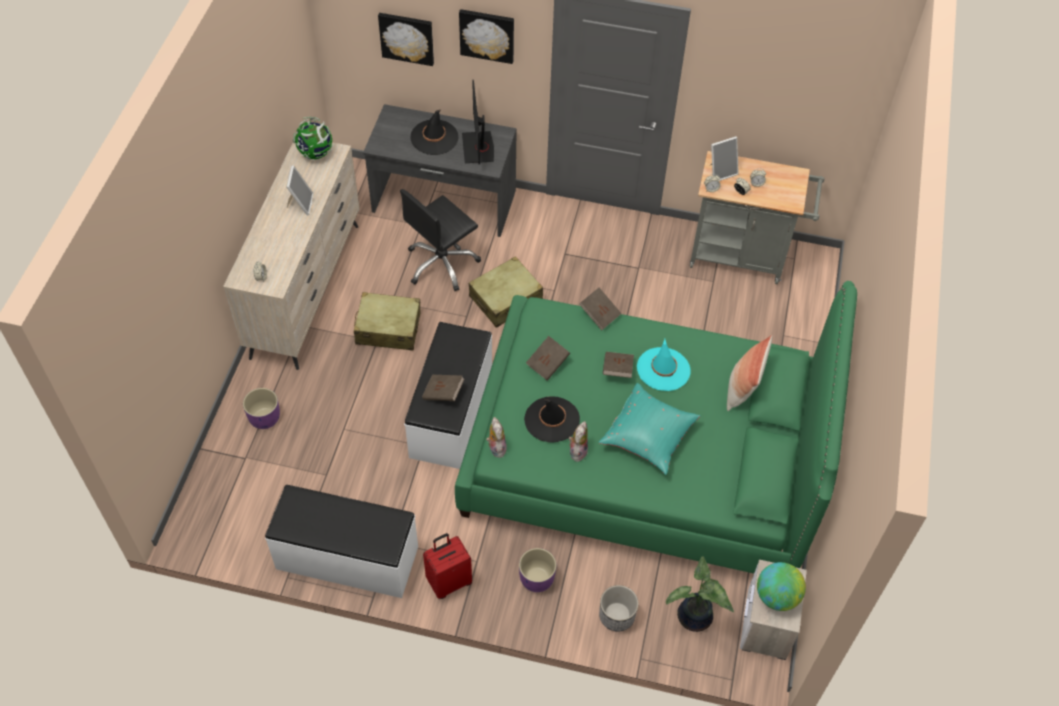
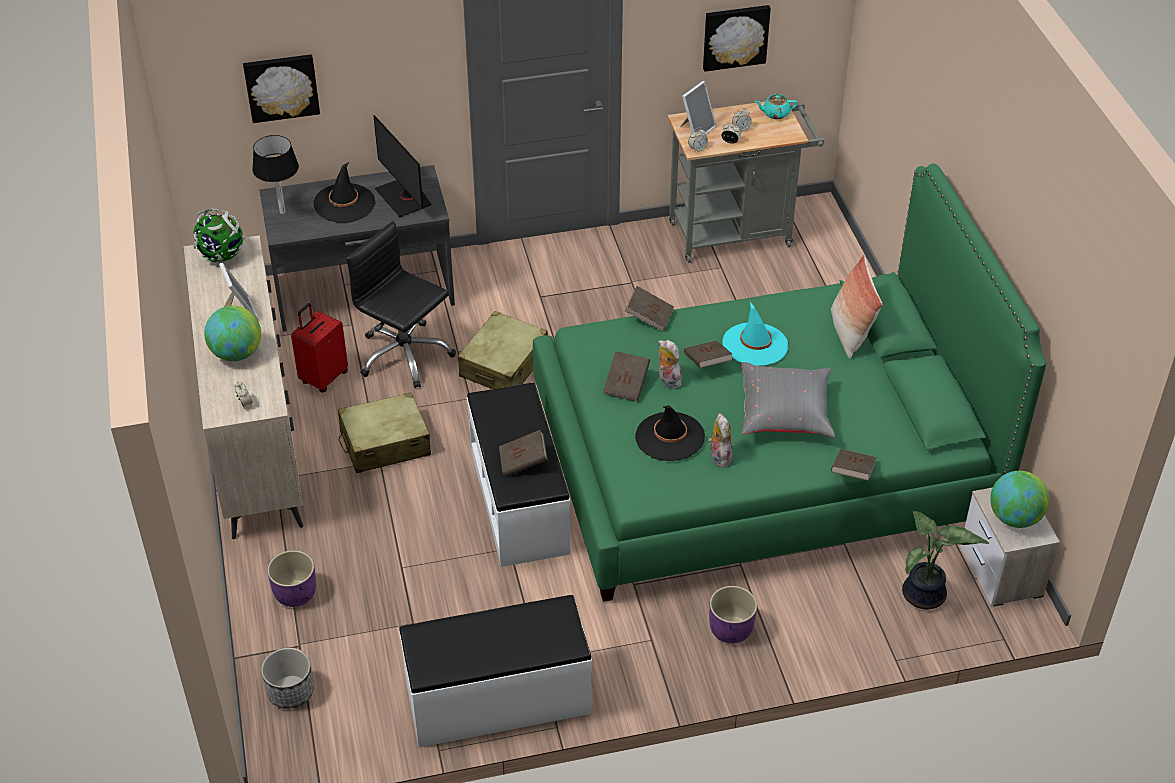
camera: 25 degrees left, 10 degrees down
(279, 235) = (236, 353): none -> globe
(388, 129) = (282, 212): none -> black table lamp
(442, 264) = (404, 355): black office chair -> black office chair turned 105 degrees clockwise
(449, 581) = (634, 673): red suitcase -> red suitcase (323, 377)
(487, 35) = (384, 50): picture -> picture (735, 36)
(496, 447) = (627, 488): plush toy -> plush toy (667, 380)
(616, 616) = (842, 629): planter -> planter (290, 692)
(649, 437) = (785, 414): turquoise pillow -> grey pillow
(667, 507) = (852, 473): none -> brown book
(792, 180) = (775, 114): none -> turquoise teapot

